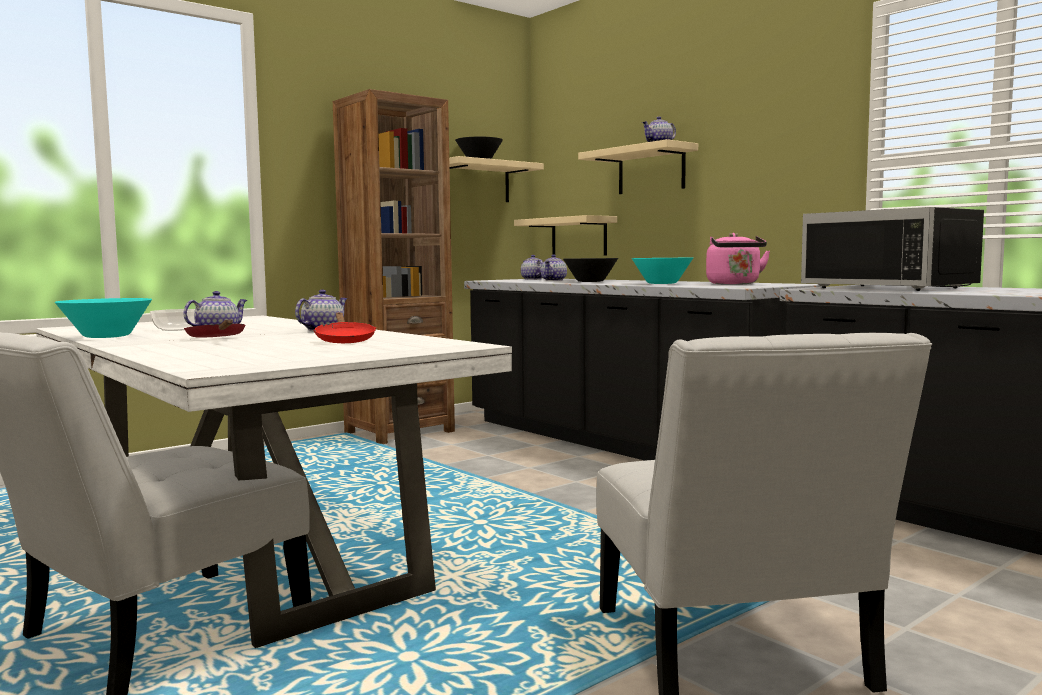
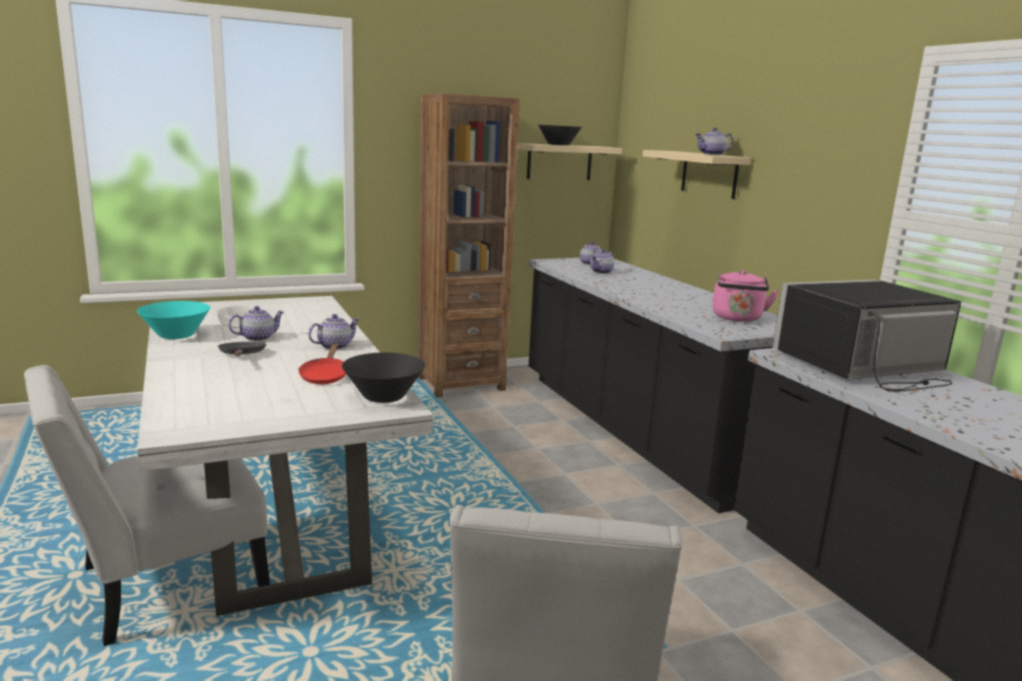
camera: 15 degrees right, 10 degrees up
(217, 339) = (242, 355): red frying pan -> black frying pan
(579, 237) = (646, 222): beige shelf -> none
(590, 281) = (626, 283): black bowl -> black bowl (384, 397)
(661, 283) = (676, 303): turquoise bowl -> none
(895, 288) = (863, 366): black microwave -> black microwave turned 90 degrees clockwise

